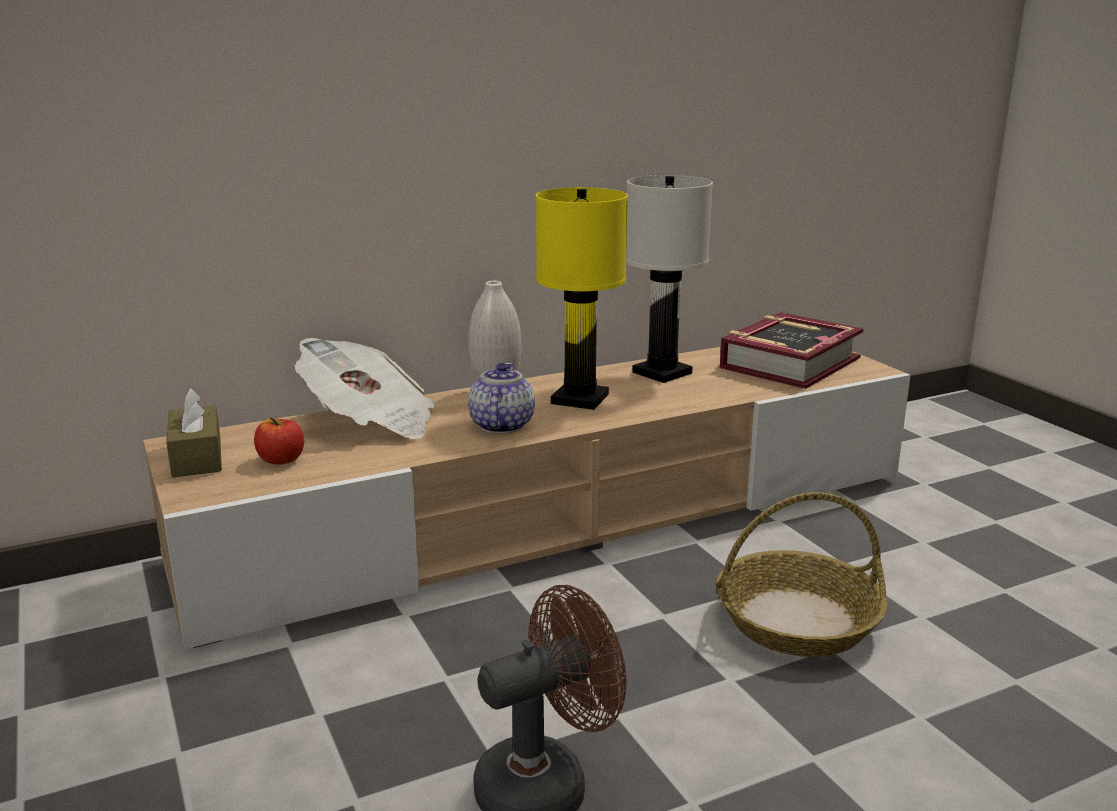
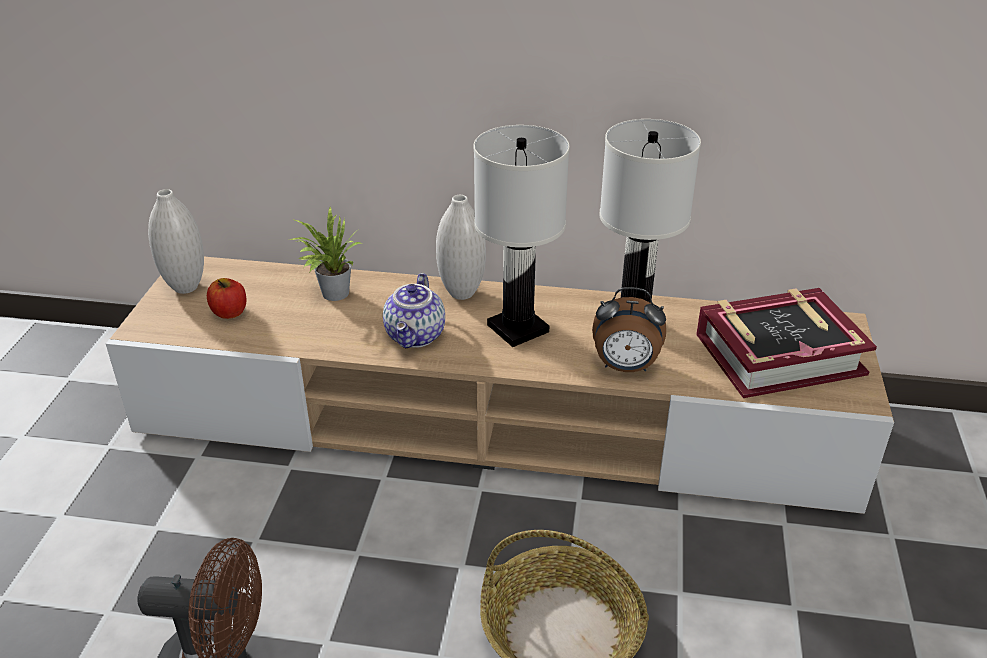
camera: 35 degrees right, 15 degrees up
(197, 457) = (185, 287): brown tissue box -> white vase
(371, 422) = (331, 293): newspaper -> potted plant
(500, 425) = (416, 336): teapot -> teapot turned 150 degrees clockwise
(581, 399) = (519, 328): yellow table lamp -> white table lamp
(699, 397) = (625, 367): none -> alarm clock

